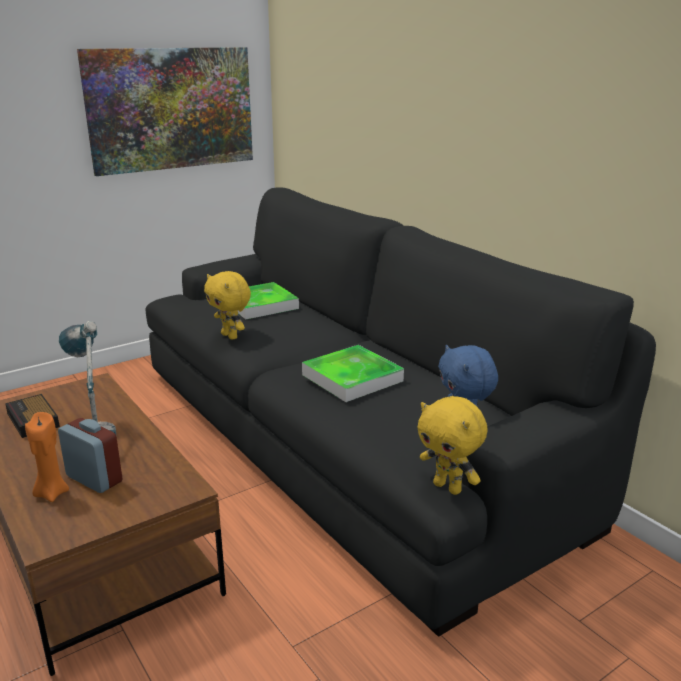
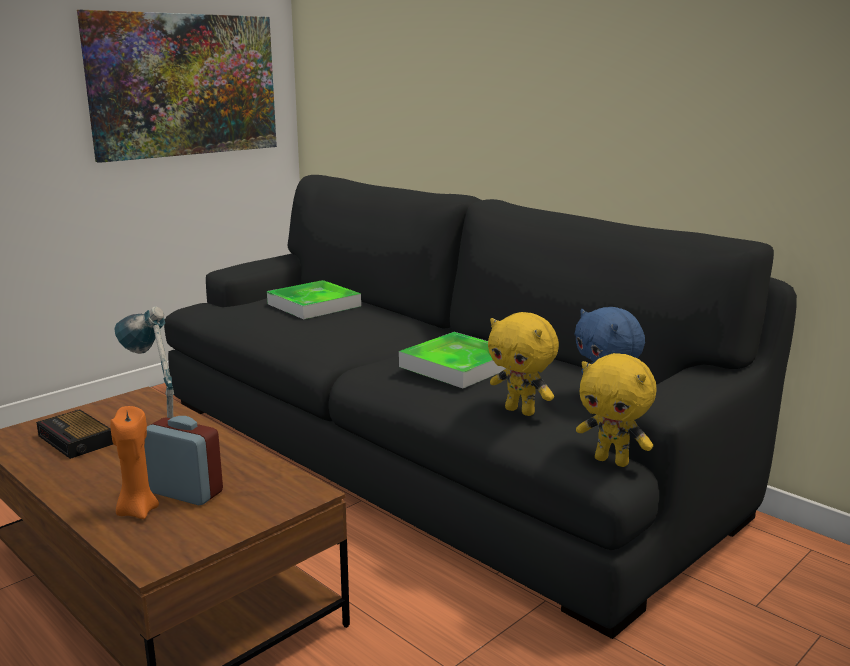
camera: 10 degrees left, 5 degrees down
(230, 336) = (292, 337): yellow plush toy -> yellow plush toy (521, 411)

